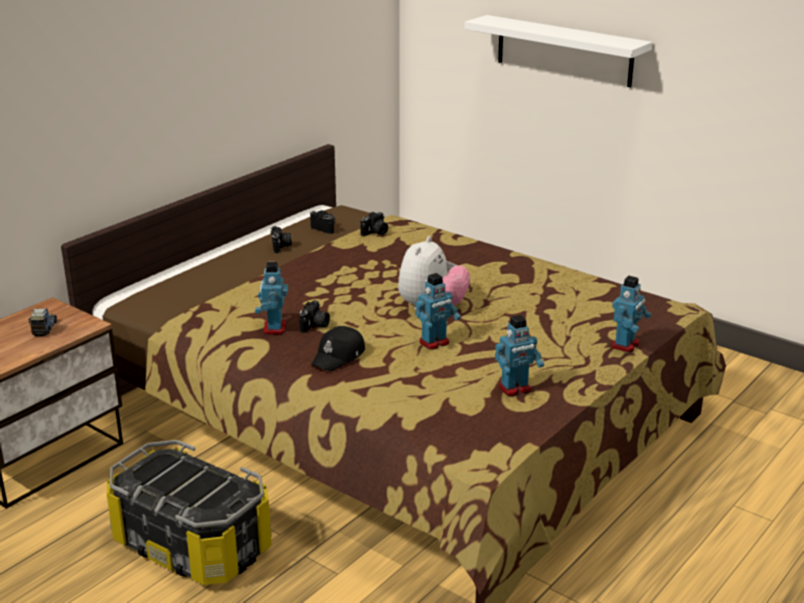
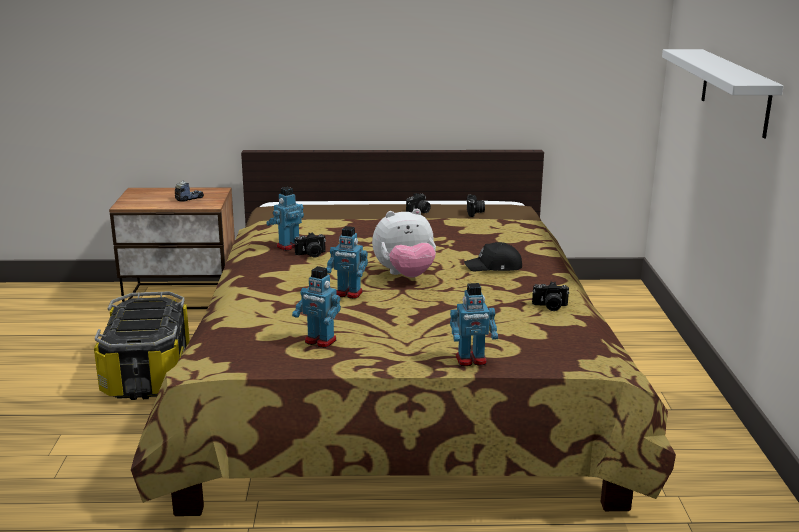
camera: 50 degrees right, 5 degrees down
(339, 356) = (278, 274): black cap -> black cap (494, 267)
(375, 233) = (492, 224): camera -> camera (550, 306)

